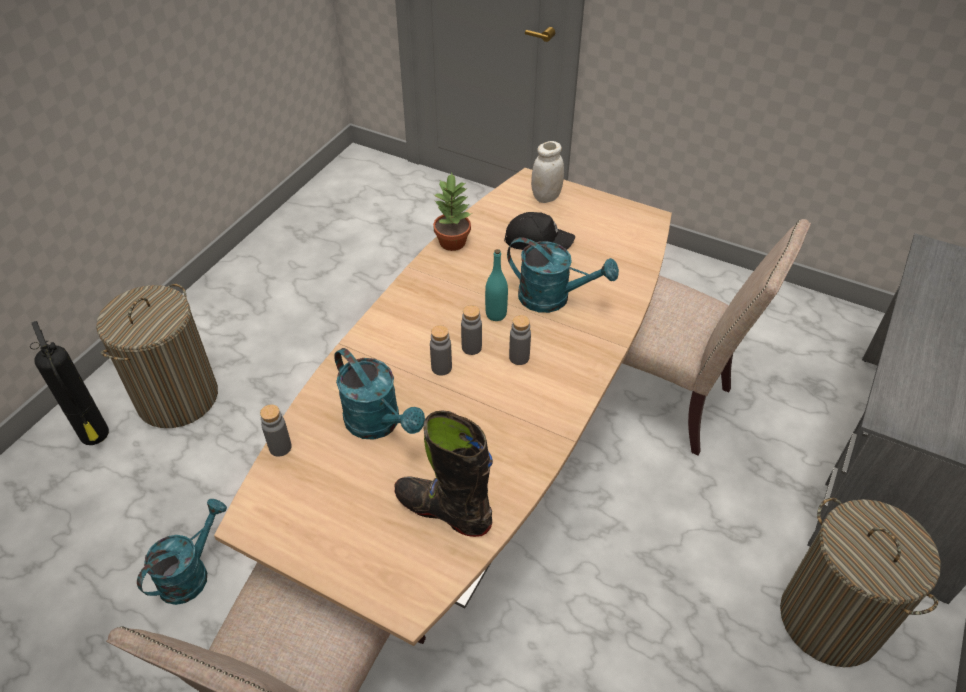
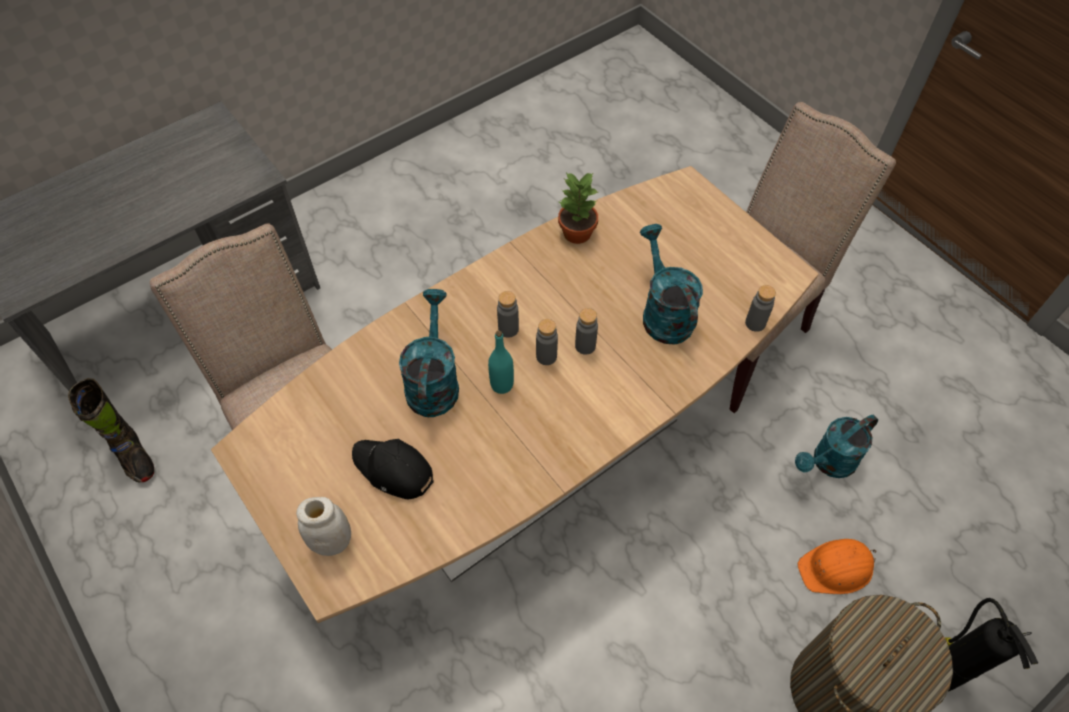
camera: 155 degrees left, 10 degrees up
(181, 479) = (837, 568): none -> orange hard hat
(443, 511) = (638, 229): black boot -> black boot (133, 455)
(453, 242) = (492, 509): potted plant -> potted plant (576, 233)
(553, 298) = (433, 381): turquoise watering can -> turquoise watering can turned 45 degrees clockwise
(829, 619) = (353, 244): laundry basket -> none

